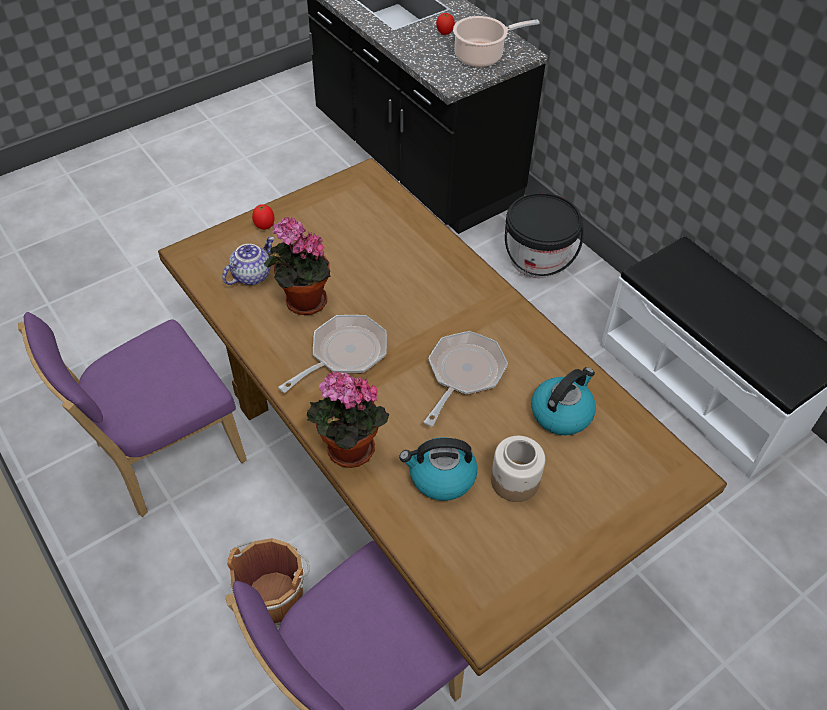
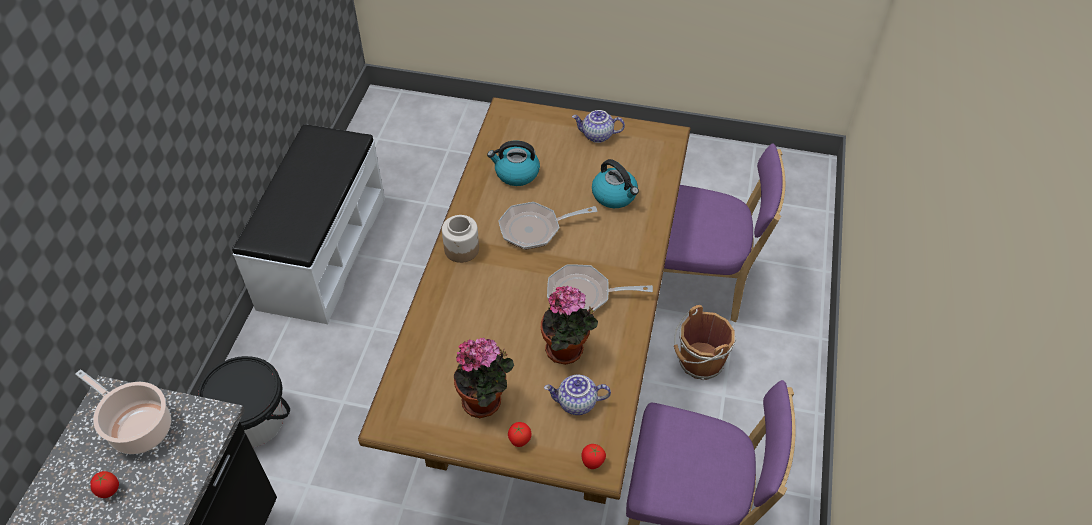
camera: 130 degrees left, 0 degrees up
(196, 251) = (592, 463): none -> tomato
(347, 452) = (647, 242): potted plant -> potted plant (485, 401)
(514, 481) = (583, 167): jar -> jar (462, 249)
(557, 538) = (597, 136): none -> teapot

